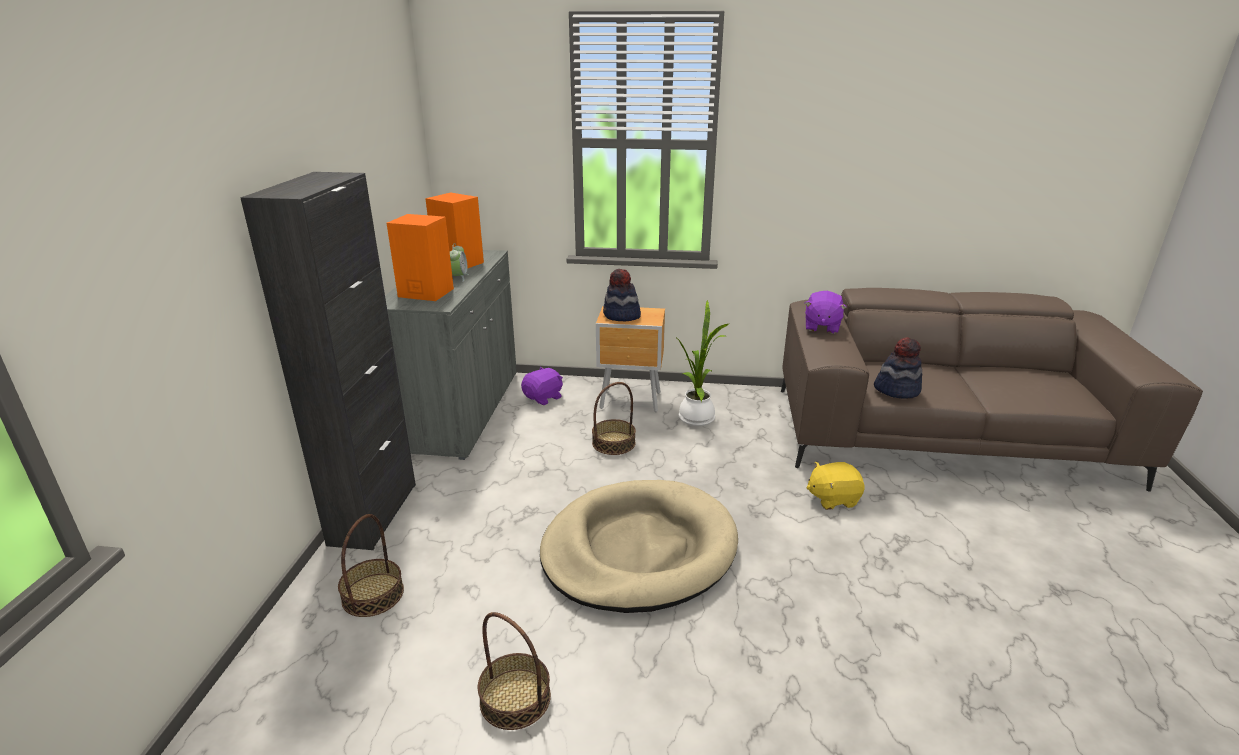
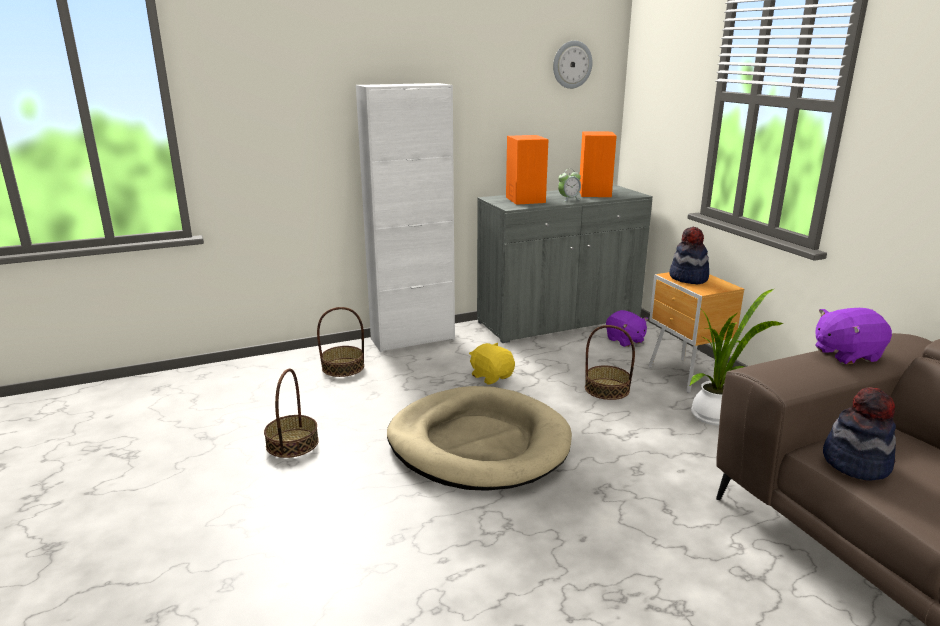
camera: 60 degrees right, 5 degrees down
(373, 513) = (412, 339): black cabinet -> white cabinet
(395, 122) = (572, 64): none -> wall clock
(543, 398) = (625, 340): purple plush toy -> purple plush toy turned 45 degrees clockwise
(832, 498) = (691, 537): yellow plush toy -> yellow plush toy (491, 376)

